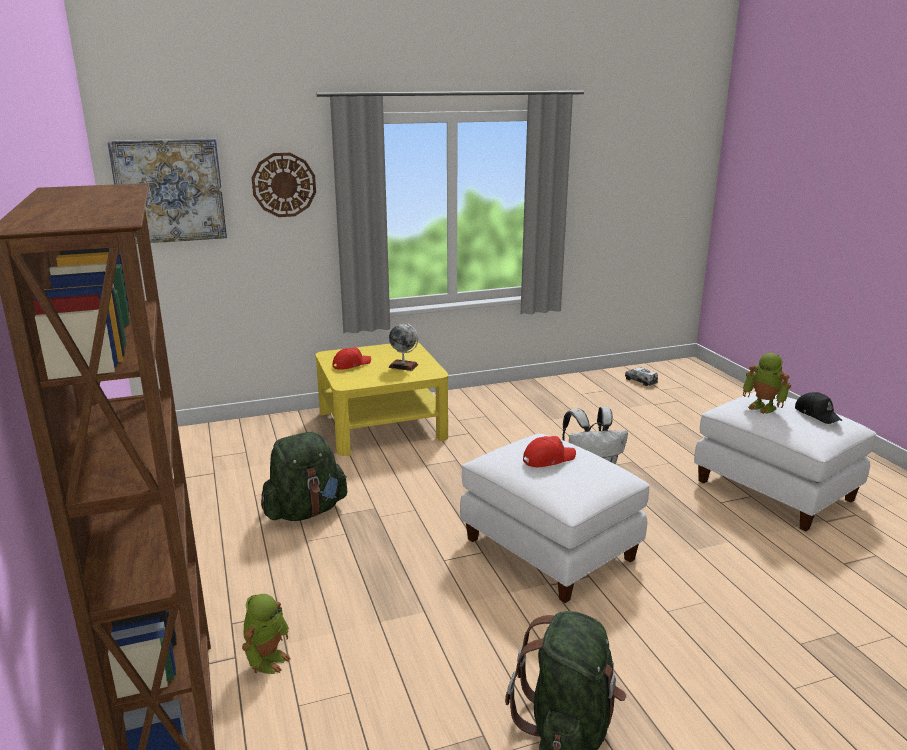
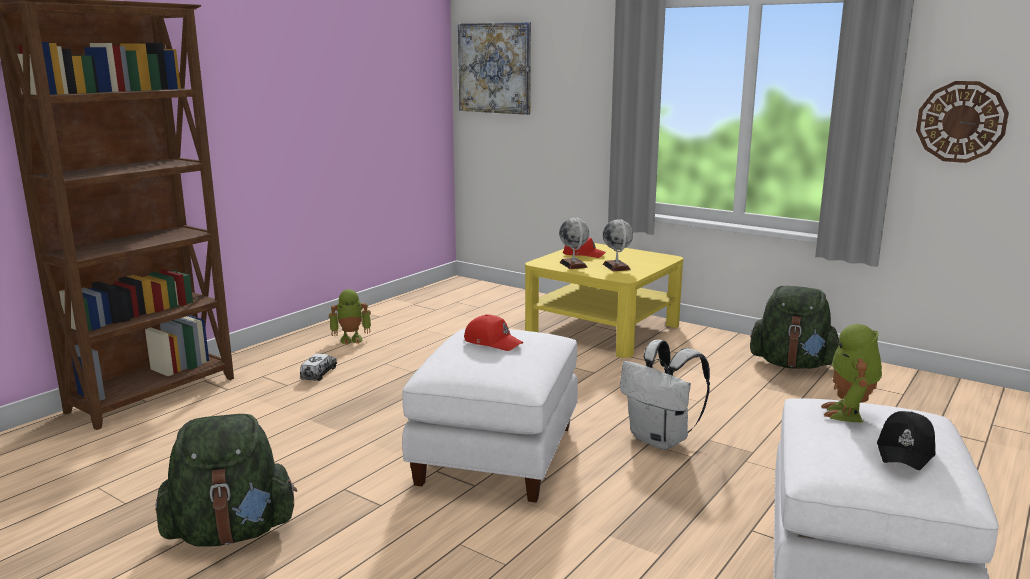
camera: 55 degrees right, 5 degrees down
(267, 660) = (232, 399): toy robot -> toy robot (351, 339)
(284, 185) = (579, 68): wall clock -> wall clock (961, 121)
(306, 511) = (424, 350): green backpack -> green backpack (792, 364)
(372, 376) = (573, 265): none -> globe
(640, 381) = (984, 407): toy truck -> toy truck (319, 373)

